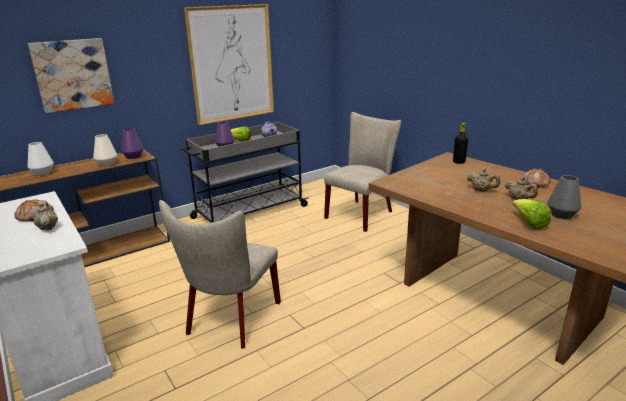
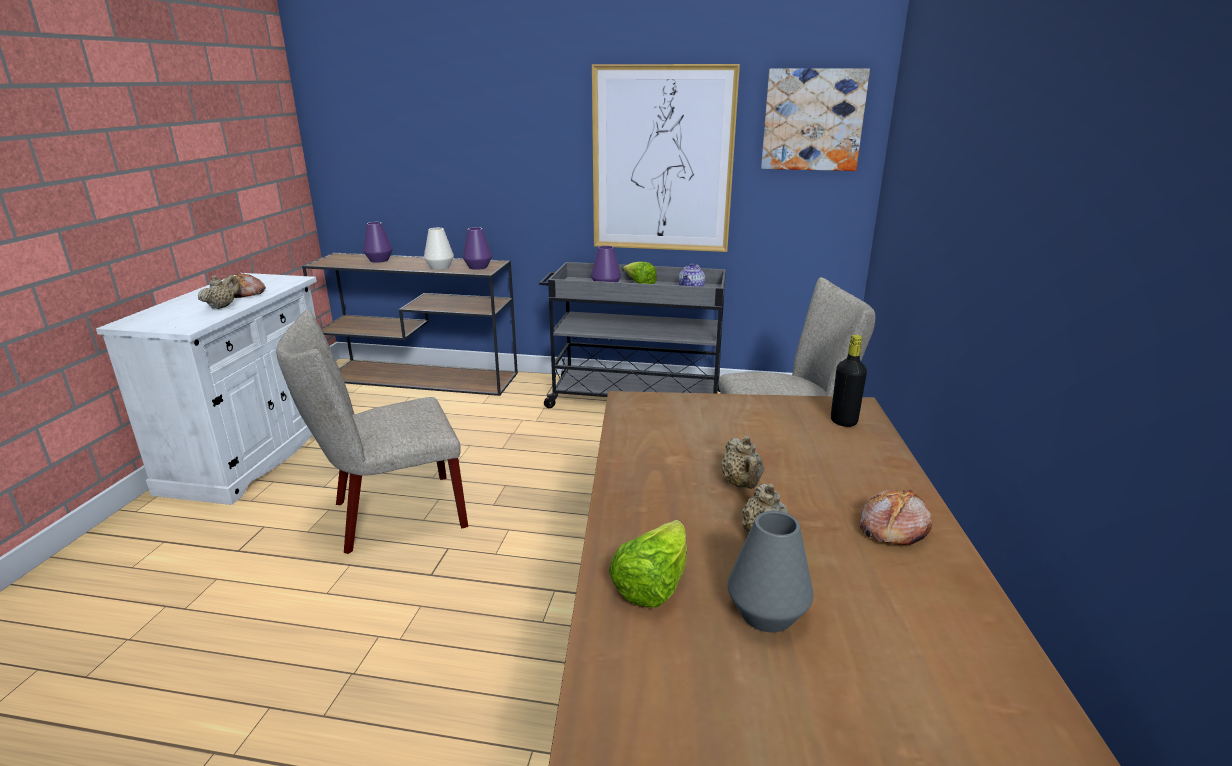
camera: 45 degrees right, 0 degrees up
(42, 173) = (379, 260): white vase -> purple vase
(73, 75) = (438, 146): picture -> picture (812, 120)

